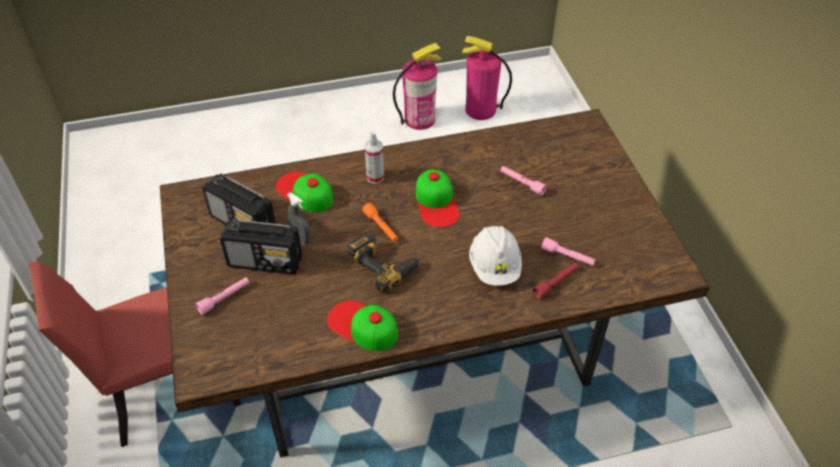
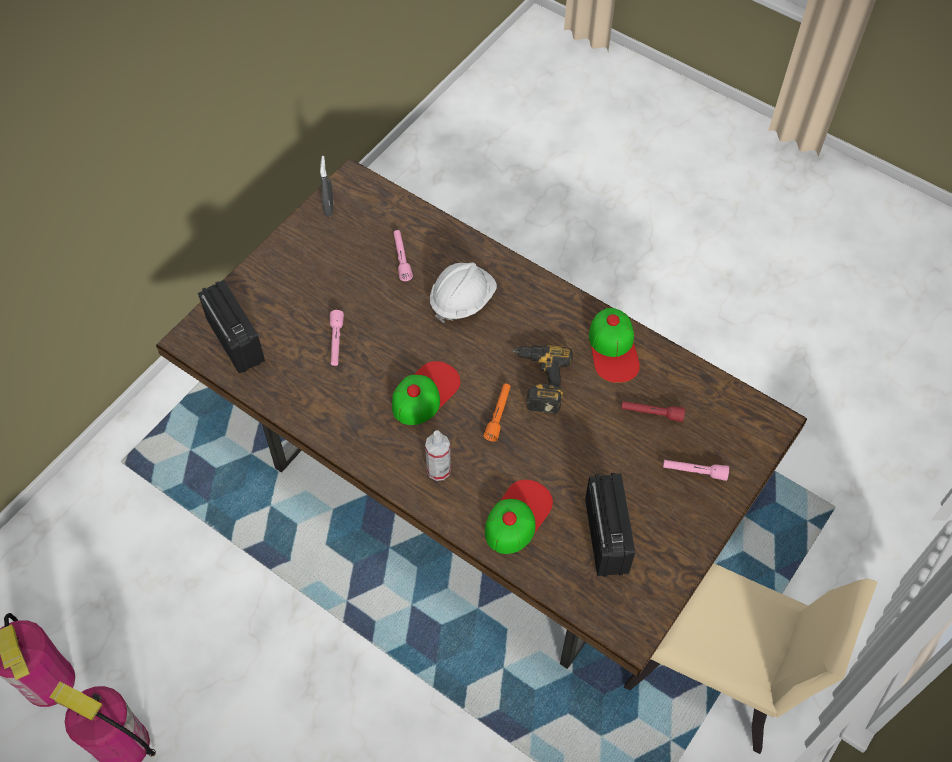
camera: 130 degrees left, 10 degrees up
(160, 385) = (724, 672): red chair -> beige chair
(266, 261) = (627, 474): radio -> radio (235, 340)
(301, 238) = (574, 469): grey spray bottle -> grey spray bottle (329, 207)
(304, 192) = (517, 516): cap -> cap turned 150 degrees counterclockwise
(556, 283) = (440, 250): red flashlight -> red flashlight (651, 413)

